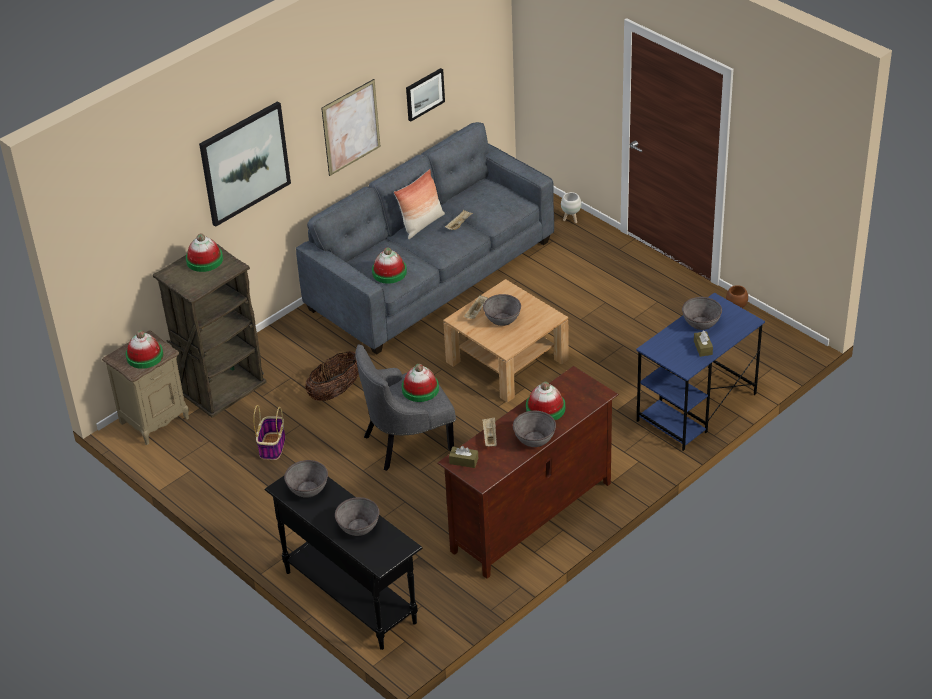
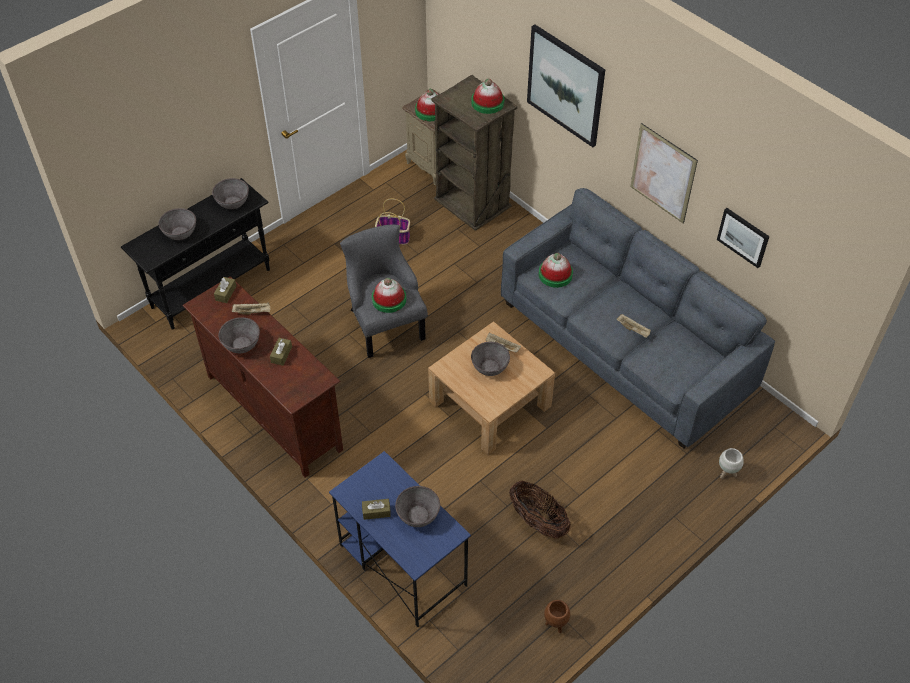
camera: 90 degrees right, 10 degrees up
(335, 391) = (458, 276): basket -> basket (538, 521)
(422, 224) = (634, 300): pillow -> none
(545, 408) = (281, 354): hat -> brown tissue box

